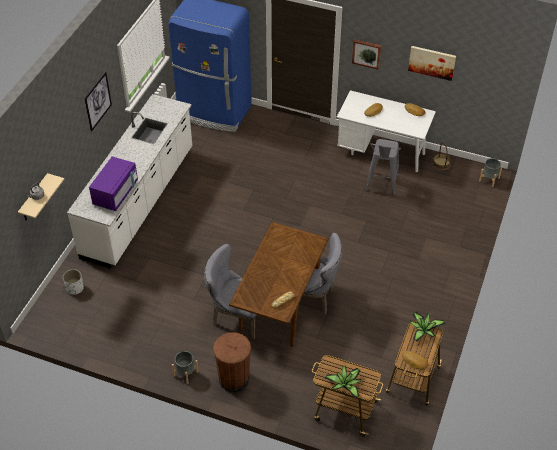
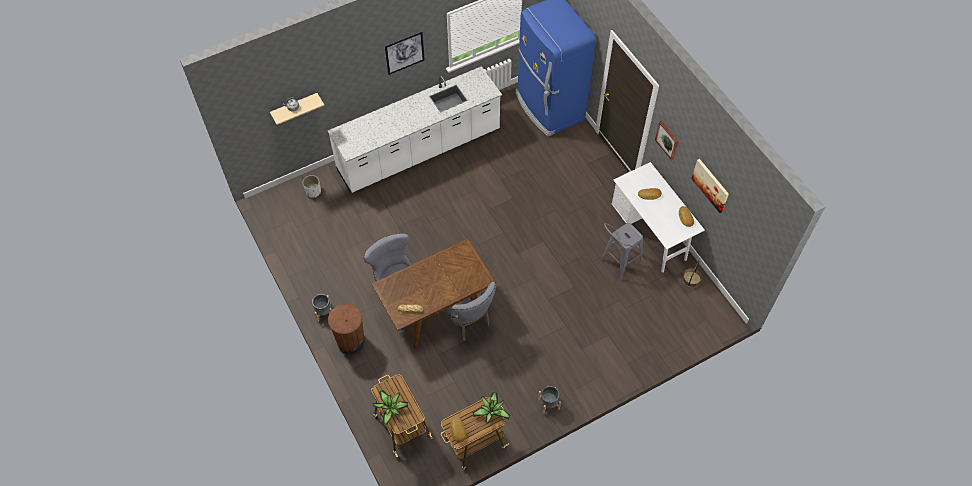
camera: 40 degrees right, 10 degrees up
(116, 193) = (374, 137): purple microwave -> none
(489, 179) = (719, 322): grey planter -> grey planter (548, 404)

